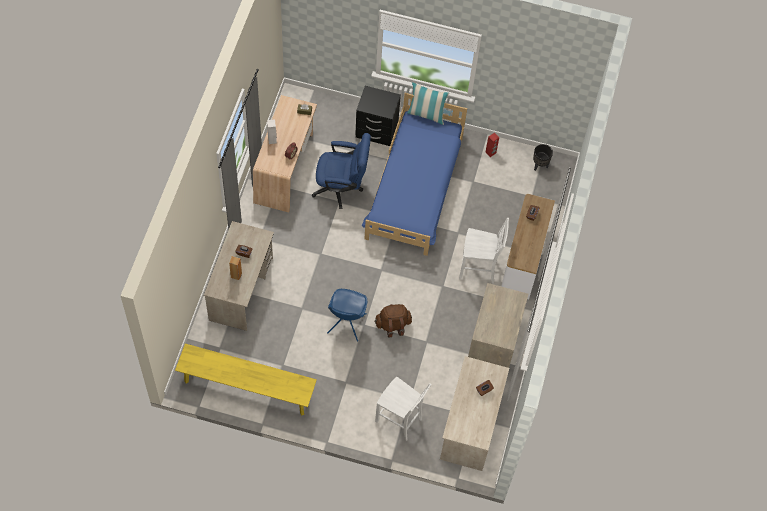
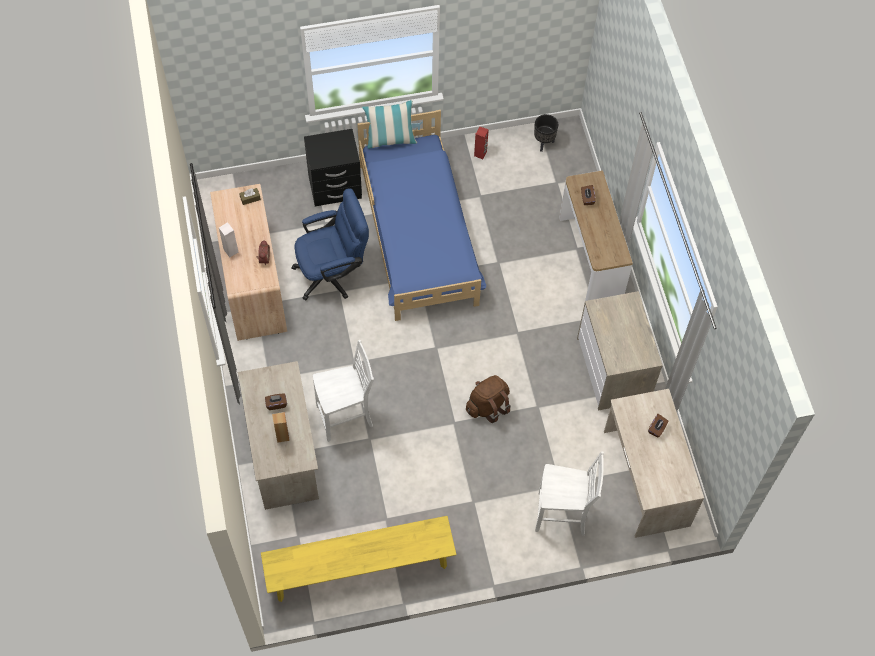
camera: 25 degrees left, 0 degrees up
(346, 324) = (433, 432): blue chair -> none
(479, 269) = (547, 293): white chair -> white chair (346, 417)

